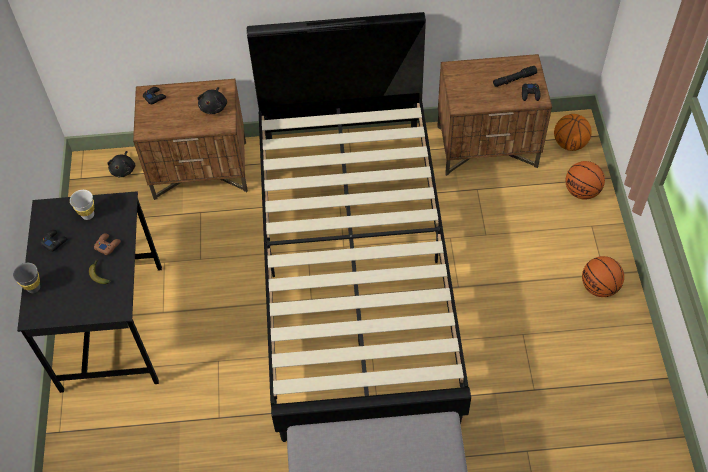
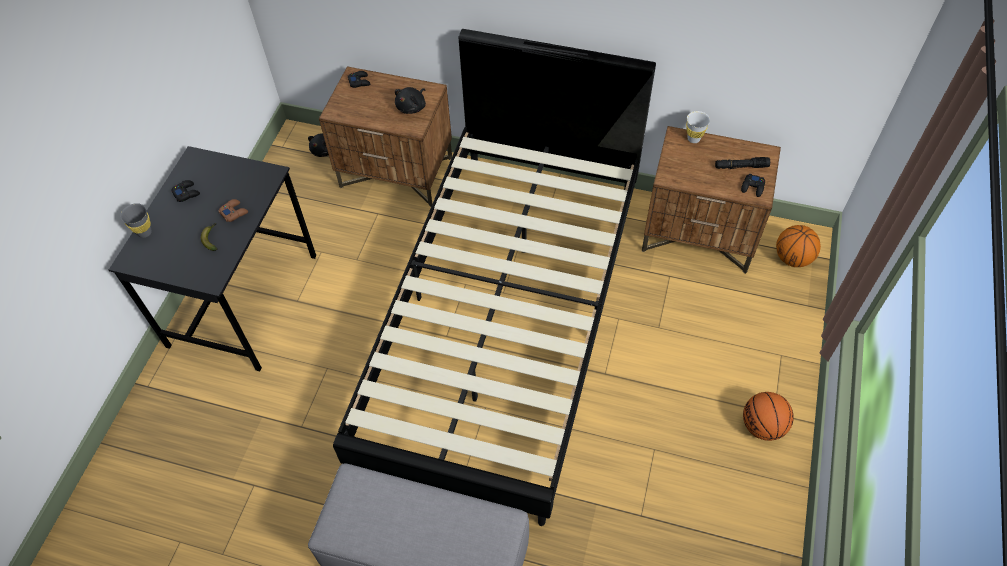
camera: 20 degrees right, 0 degrees up
(88, 215) = (231, 176): white cup -> white cup (693, 139)
(582, 191) = (785, 314): basketball -> none

